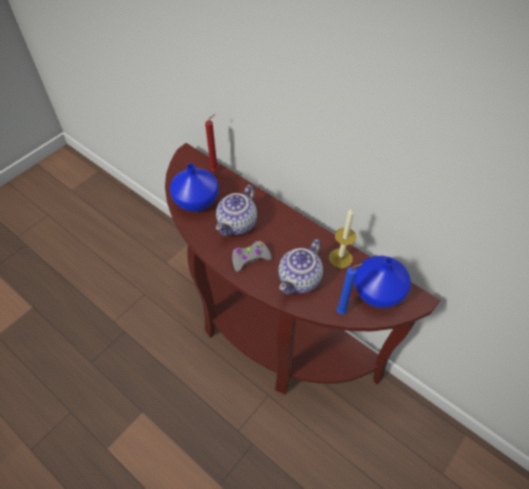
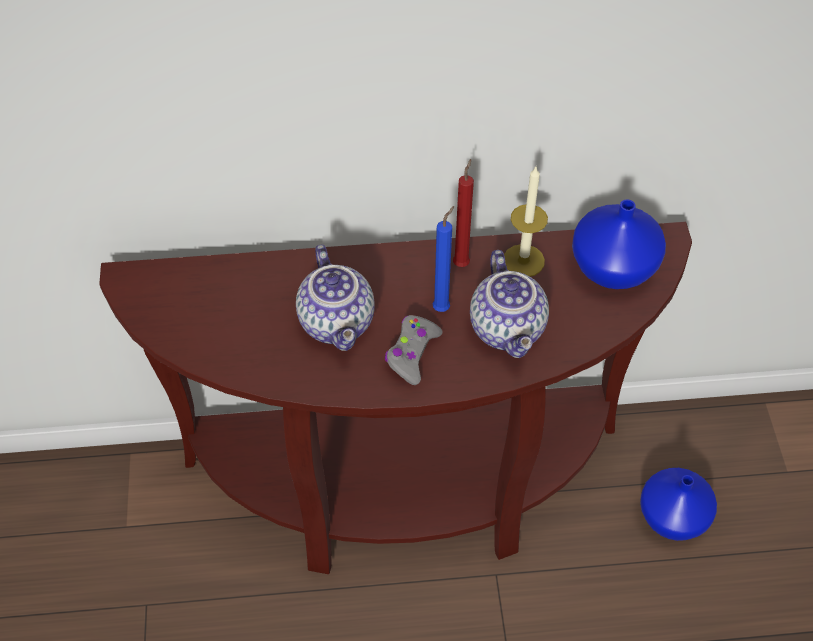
camera: 45 degrees left, 0 degrees up
(196, 202) = (237, 337): blue vase -> blue vase (674, 517)
(215, 170) = (206, 270): red candle -> red candle (462, 262)
(343, 311) = (602, 324): blue candle -> blue candle (443, 307)

